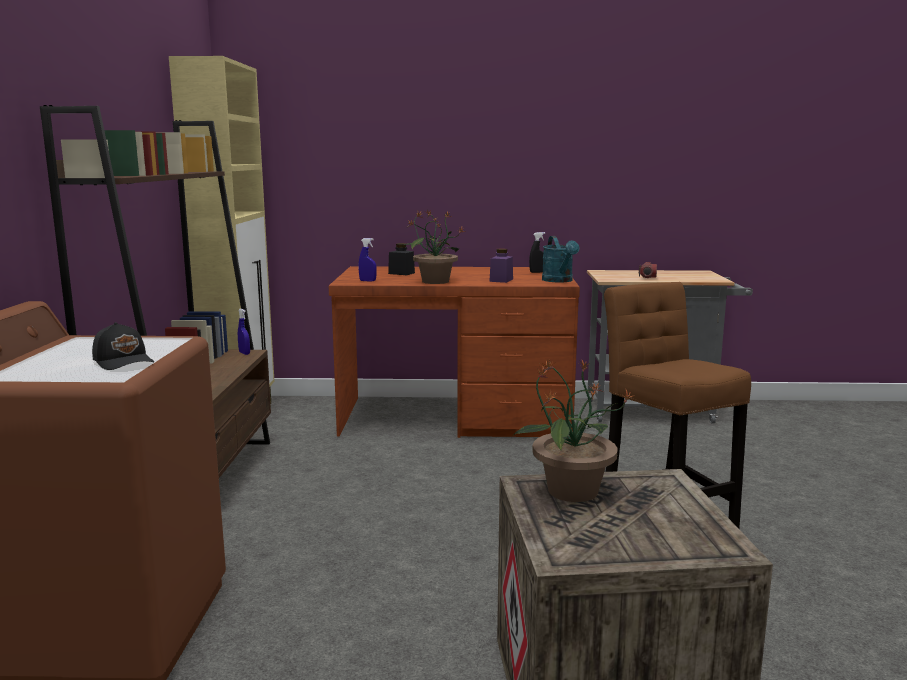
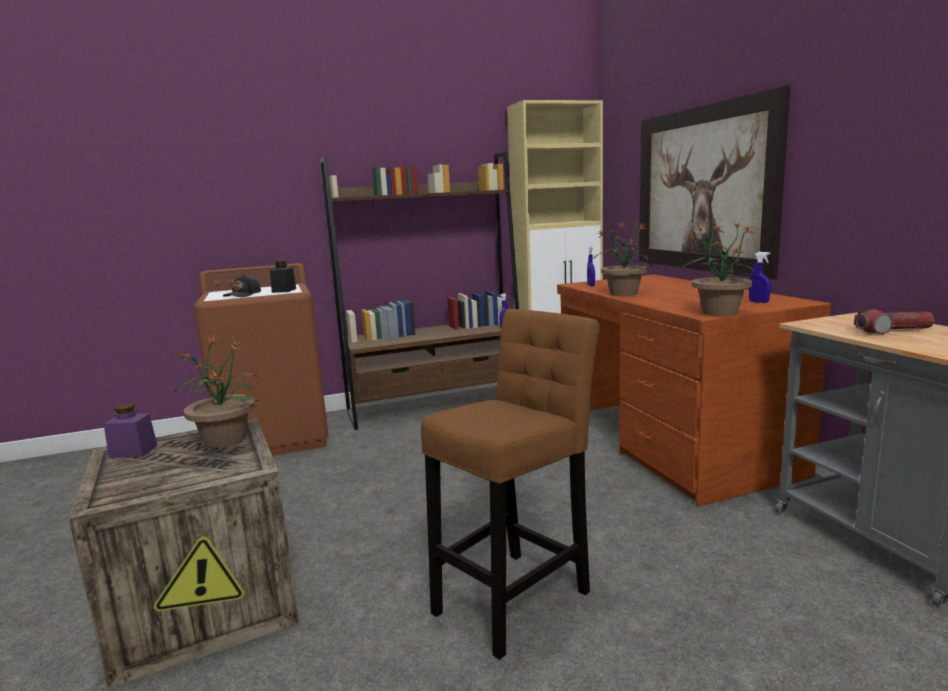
camera: 70 degrees right, 0 degrees up
(401, 273) = (646, 284): black jar -> black jar (284, 290)
(413, 179) = (703, 189): none -> picture
(501, 280) = (674, 302): purple jar -> purple jar (133, 451)
(537, 272) = (758, 302): black spray bottle -> blue spray bottle
(559, 281) = (719, 312): turquoise watering can -> potted plant

